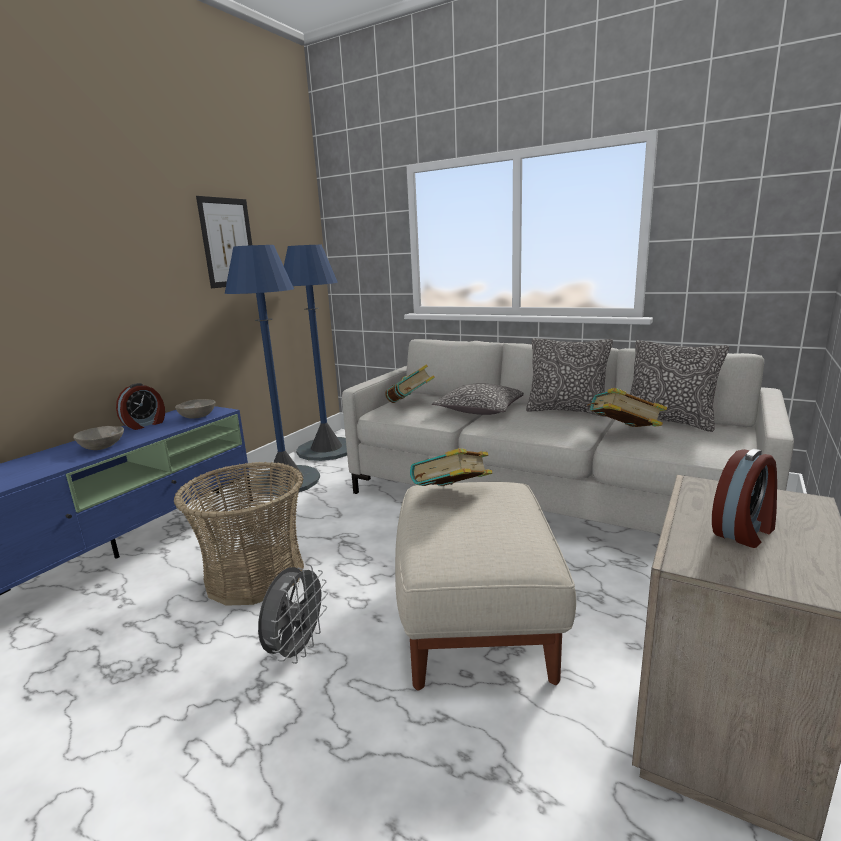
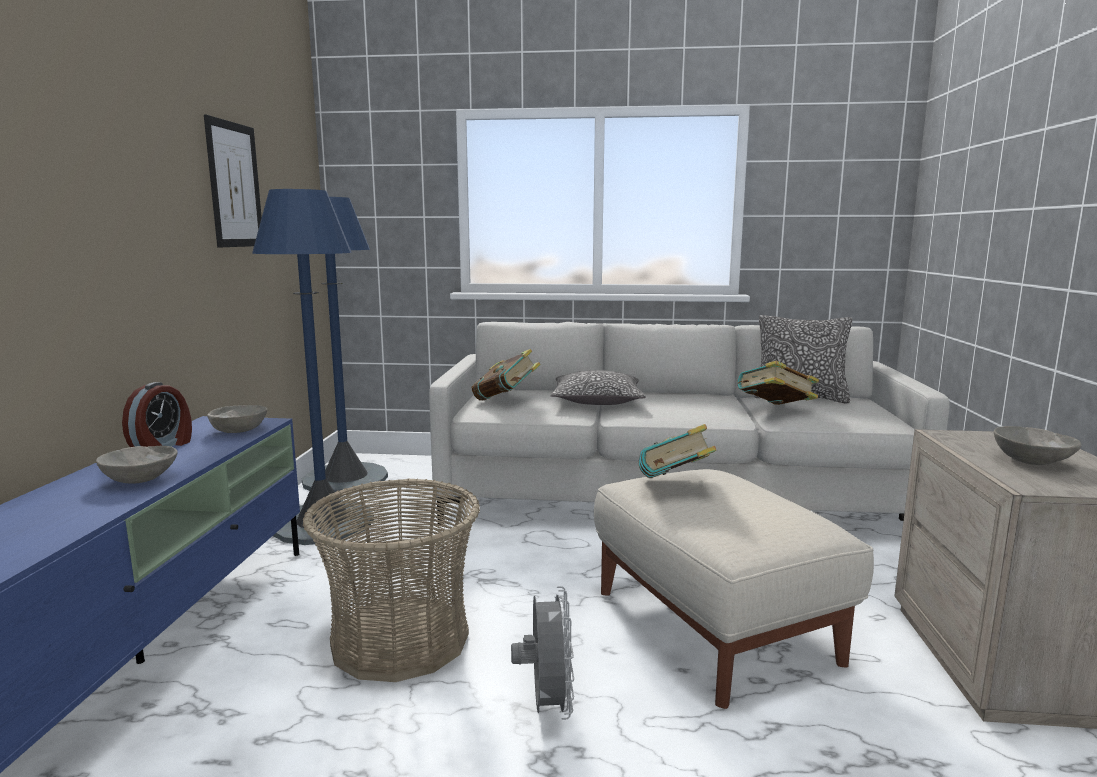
camera: 25 degrees left, 5 degrees down
(567, 411) = (692, 395): pillow -> none
(744, 531) = (1030, 461): alarm clock -> grey bowl

